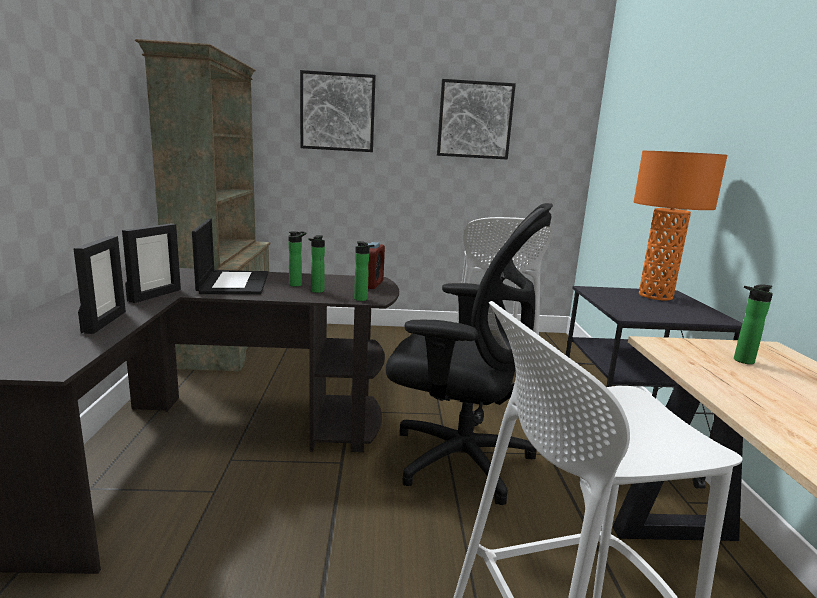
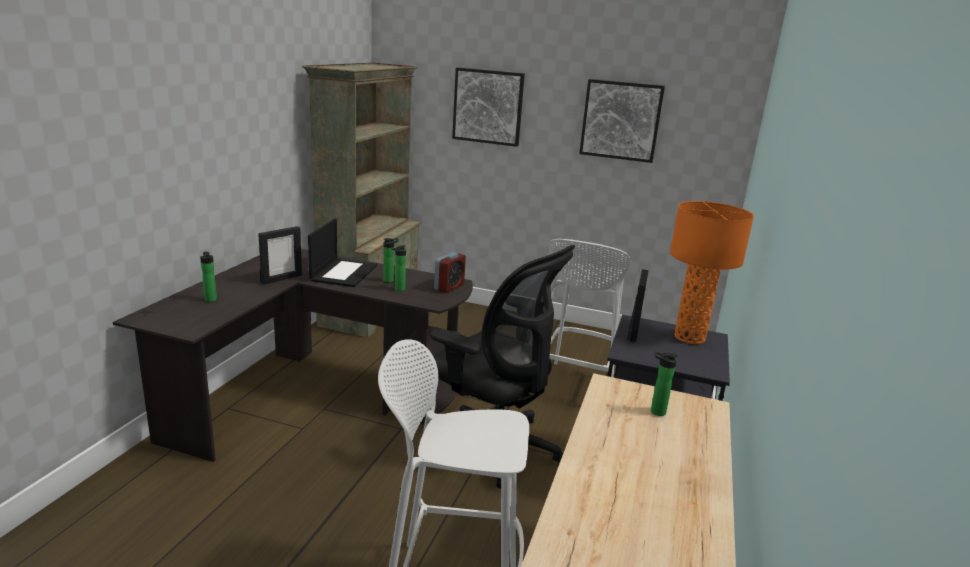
camera: 20 degrees right, 5 degrees up
(104, 322) = (236, 299): picture frame -> picture frame (633, 331)
(362, 299) = (426, 303): bottle -> bottle (211, 300)

